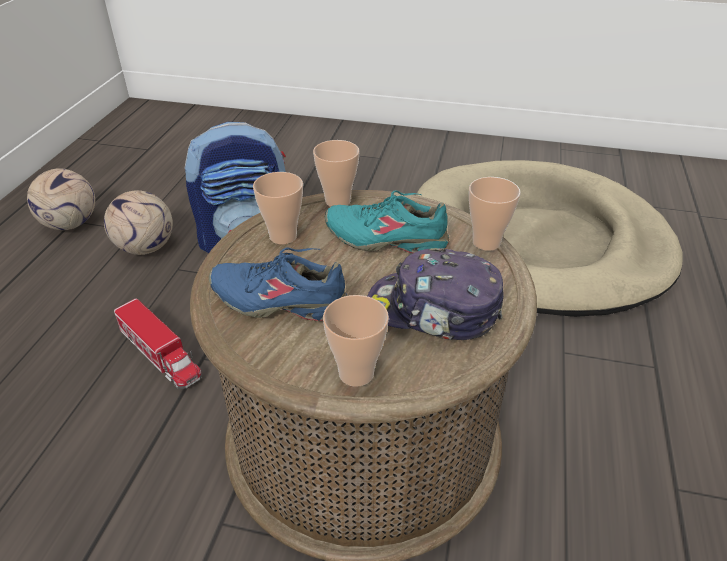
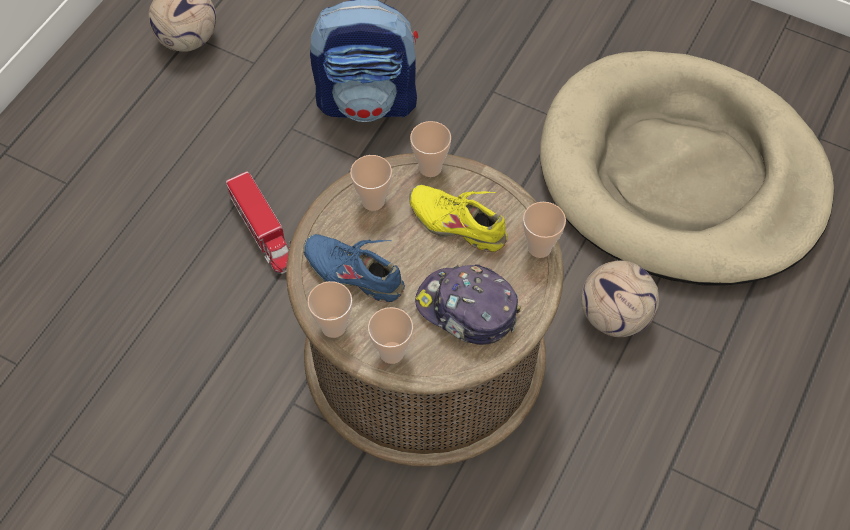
camera: 15 degrees right, 20 degrees up
(145, 247) = (262, 91): football -> football (614, 315)
(268, 360) = (333, 327): none -> cup
(386, 239) = (458, 223): turquoise shoe -> yellow shoe

